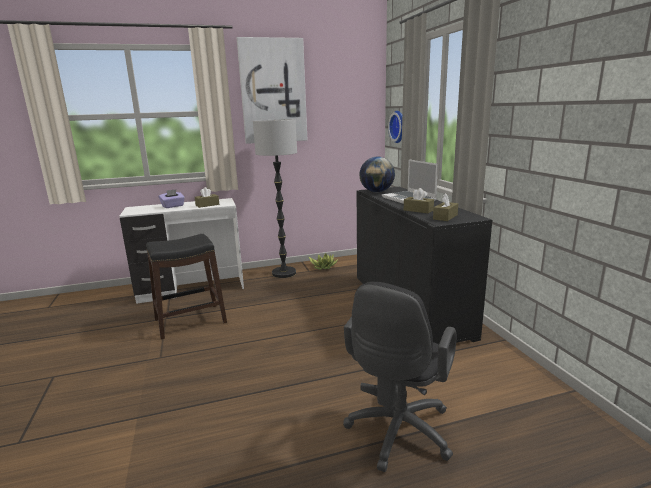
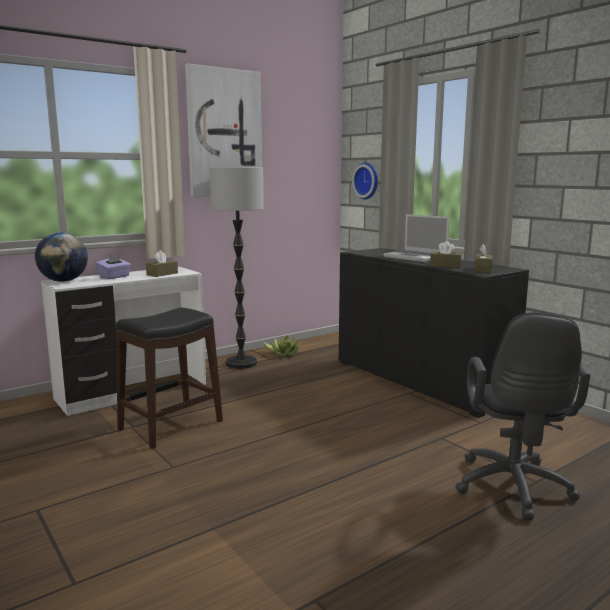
camera: 20 degrees left, 5 degrees down
(377, 192) = (367, 252): globe -> globe (64, 281)

